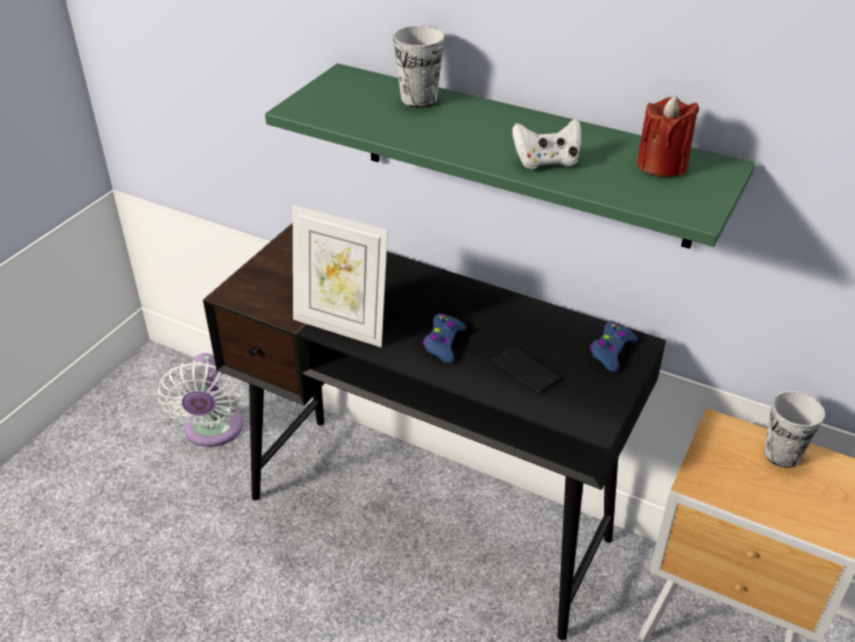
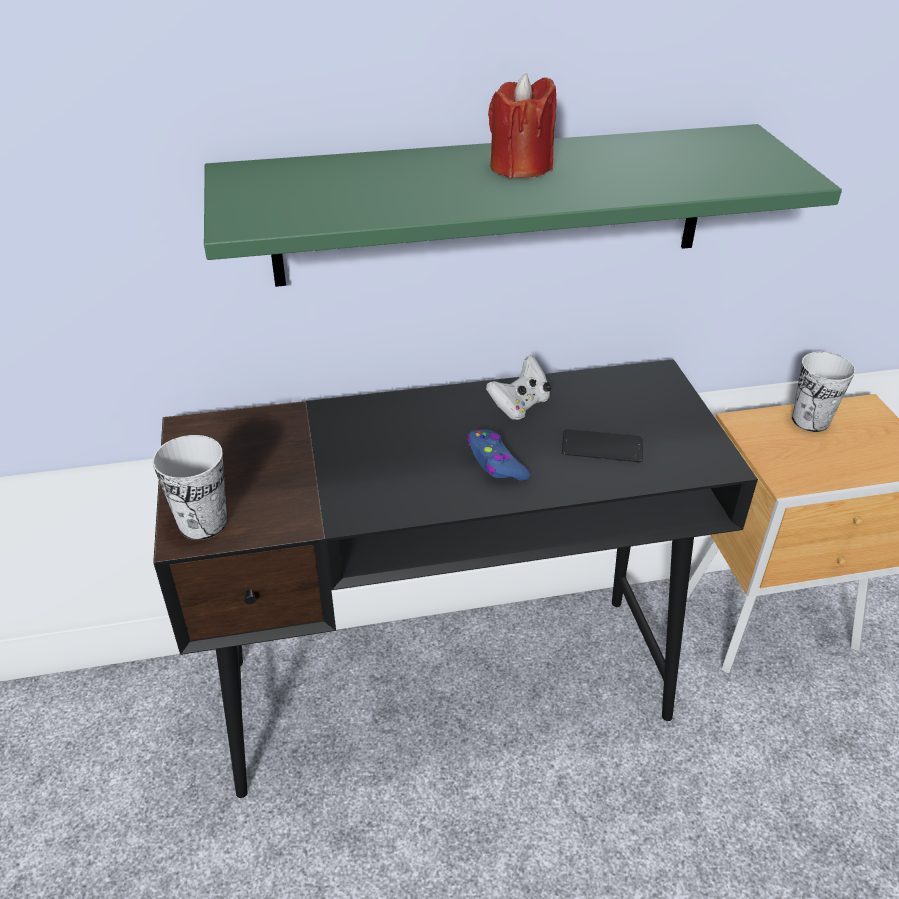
camera: 40 degrees left, 0 degrees up
(213, 431) = (112, 752): white fan -> none
(341, 327) = (369, 503): picture frame -> none
(419, 99) = (371, 169): cup -> cup (203, 523)
(546, 162) = (603, 182): white game controller -> white game controller (520, 405)
(611, 351) = (647, 391): blue game controller -> none
(662, 165) = (699, 150): red candle -> red candle (520, 167)

